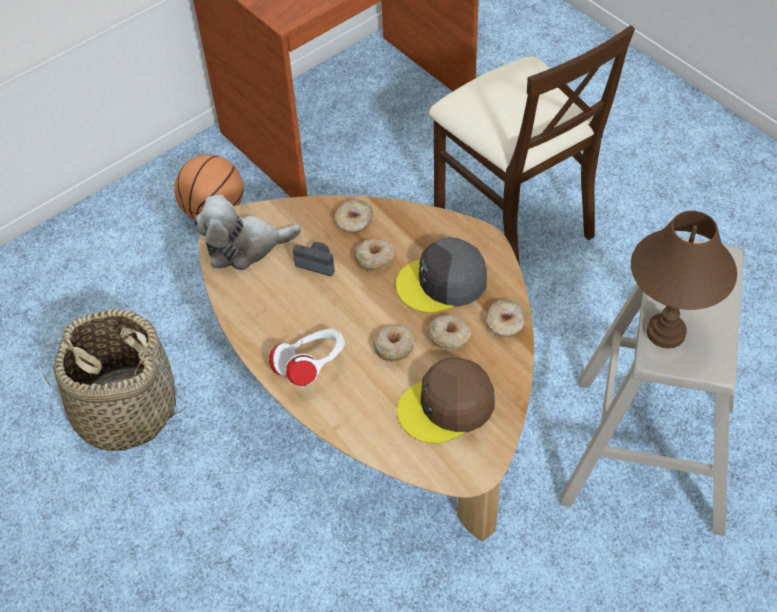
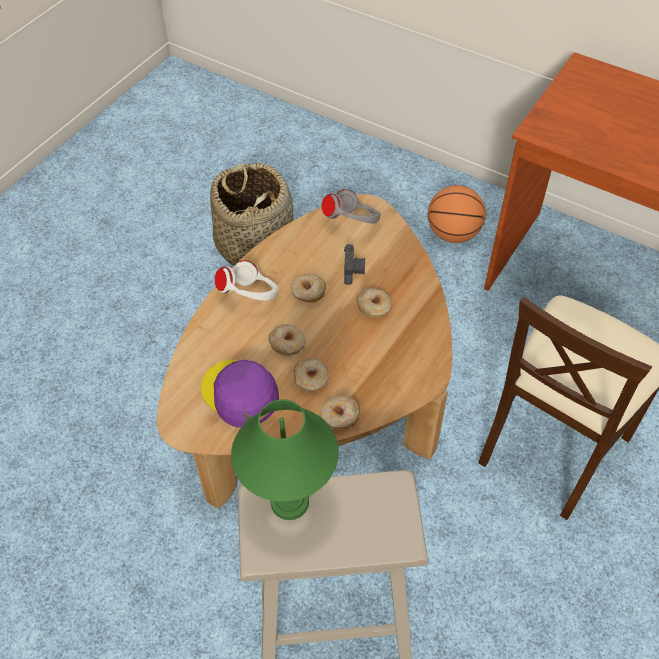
camera: 70 degrees right, 0 degrees up
(245, 246) = (352, 223): plush toy -> grey headphones
(354, 221) = (408, 283): donut -> donut (308, 292)
(442, 282) = (367, 360): grey cap -> none
(447, 406) = (240, 394): brown cap -> purple cap
(666, 332) = (290, 503): brown table lamp -> green table lamp

